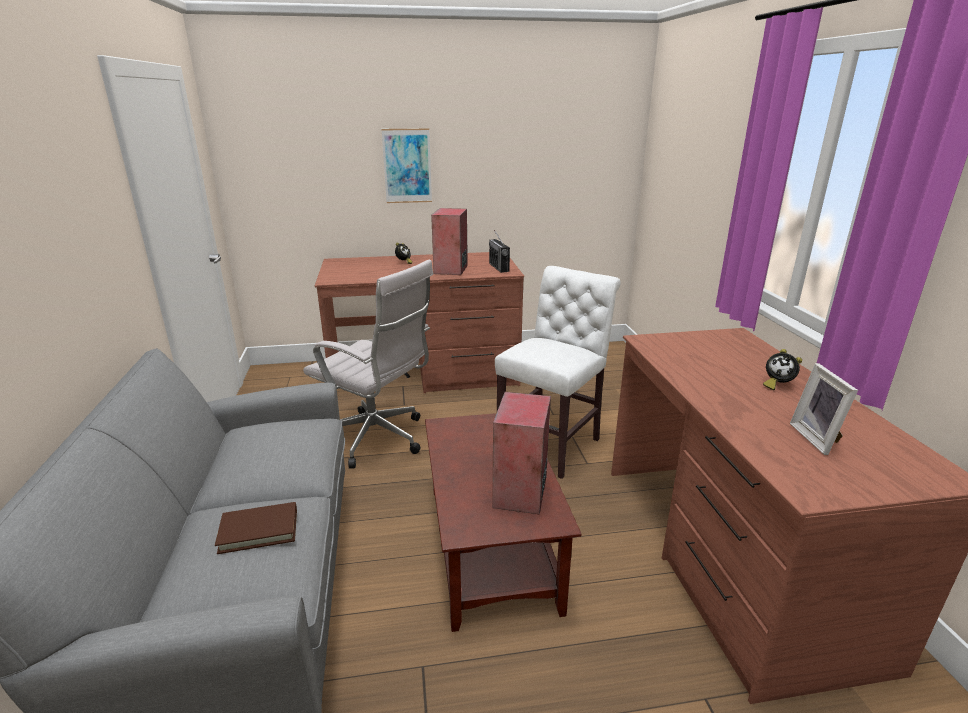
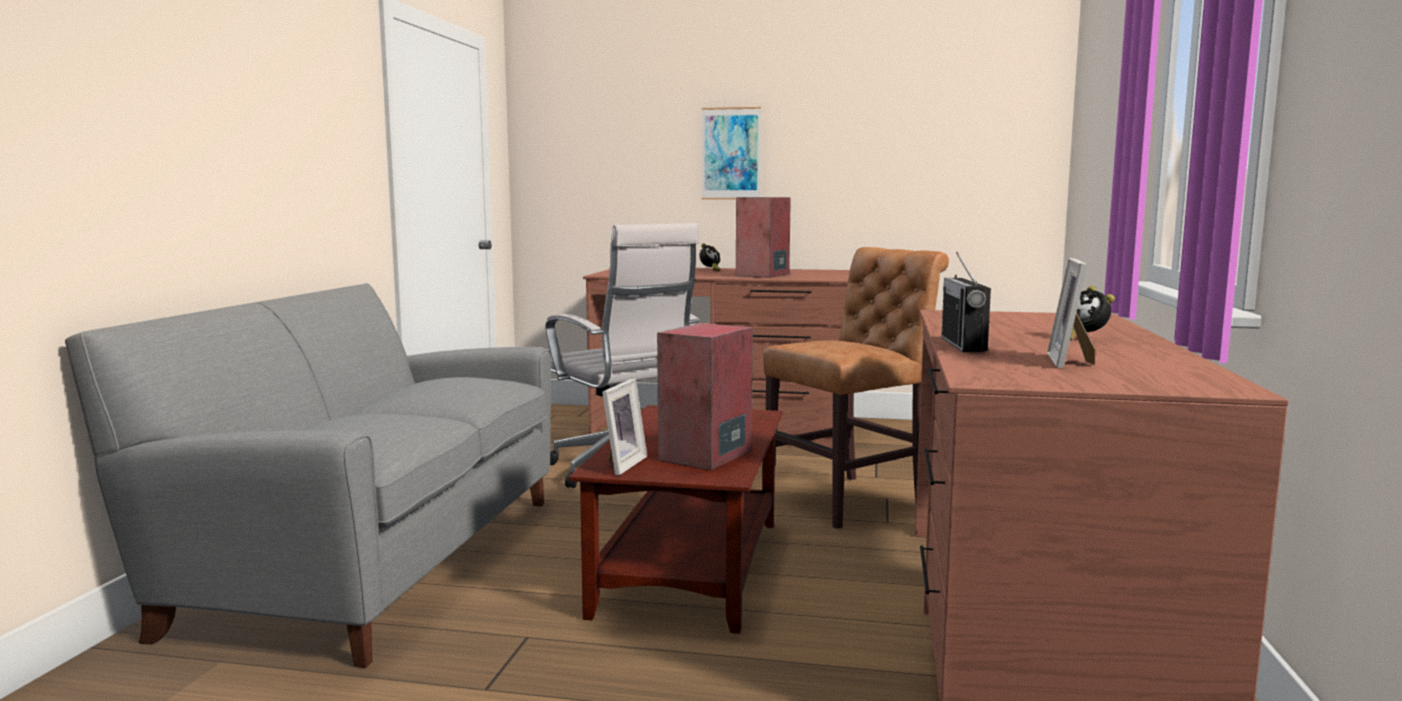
camera: 20 degrees right, 15 degrees down
(259, 530) = (379, 420): brown book -> none
(469, 522) = (620, 465): none -> picture frame
(499, 267) = (828, 276): radio -> radio (963, 345)
(552, 443) = (851, 500): white chair -> brown chair

